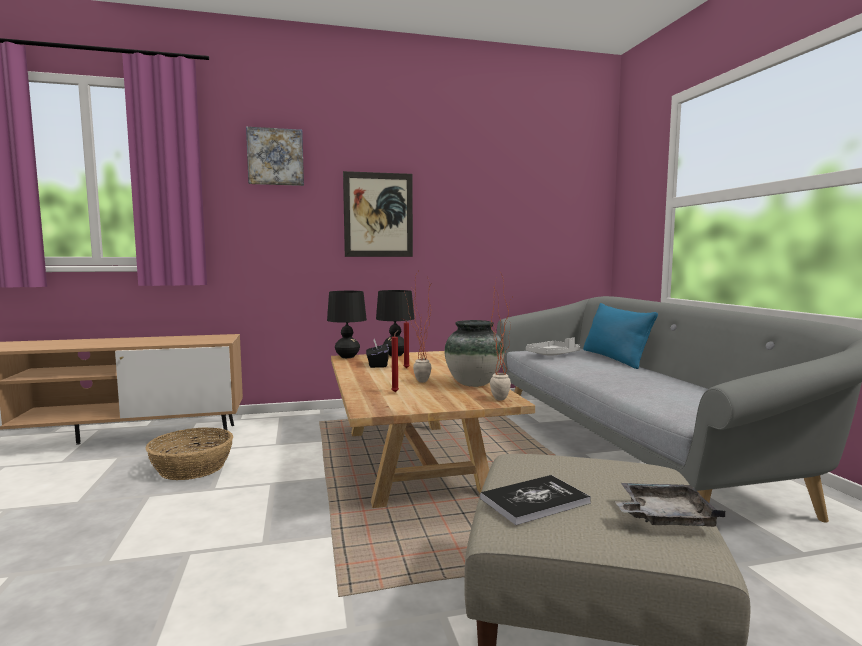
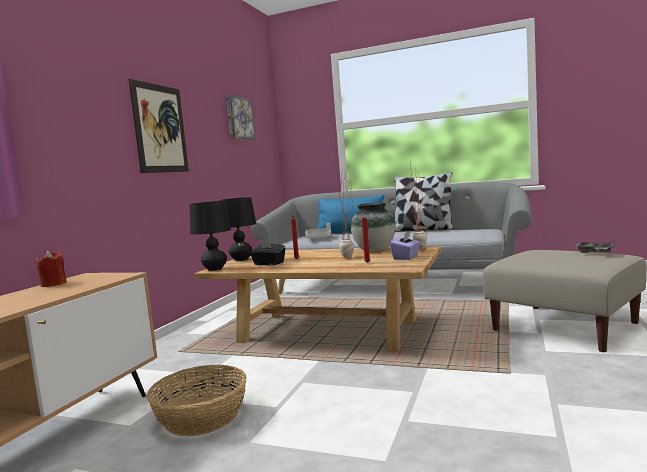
camera: 55 degrees left, 0 degrees up
(195, 336) = (53, 284): none -> red candle
(275, 157) = (66, 51): picture -> picture (238, 118)
(435, 401) = (406, 257): none -> purple tissue box
(534, 501) = (569, 263): book -> none
(687, 381) = (423, 230): none -> pillow

